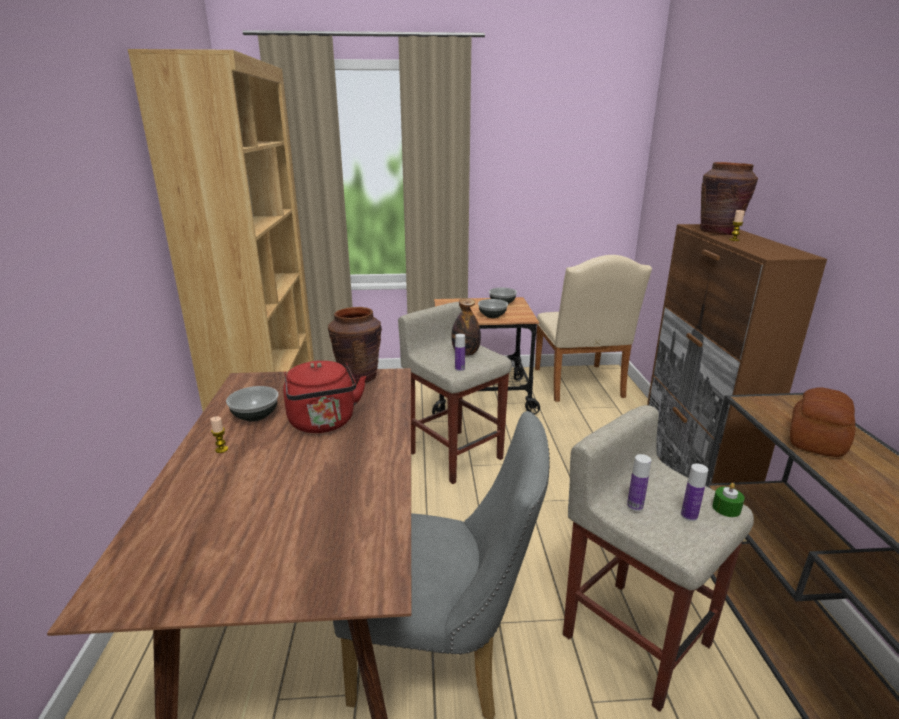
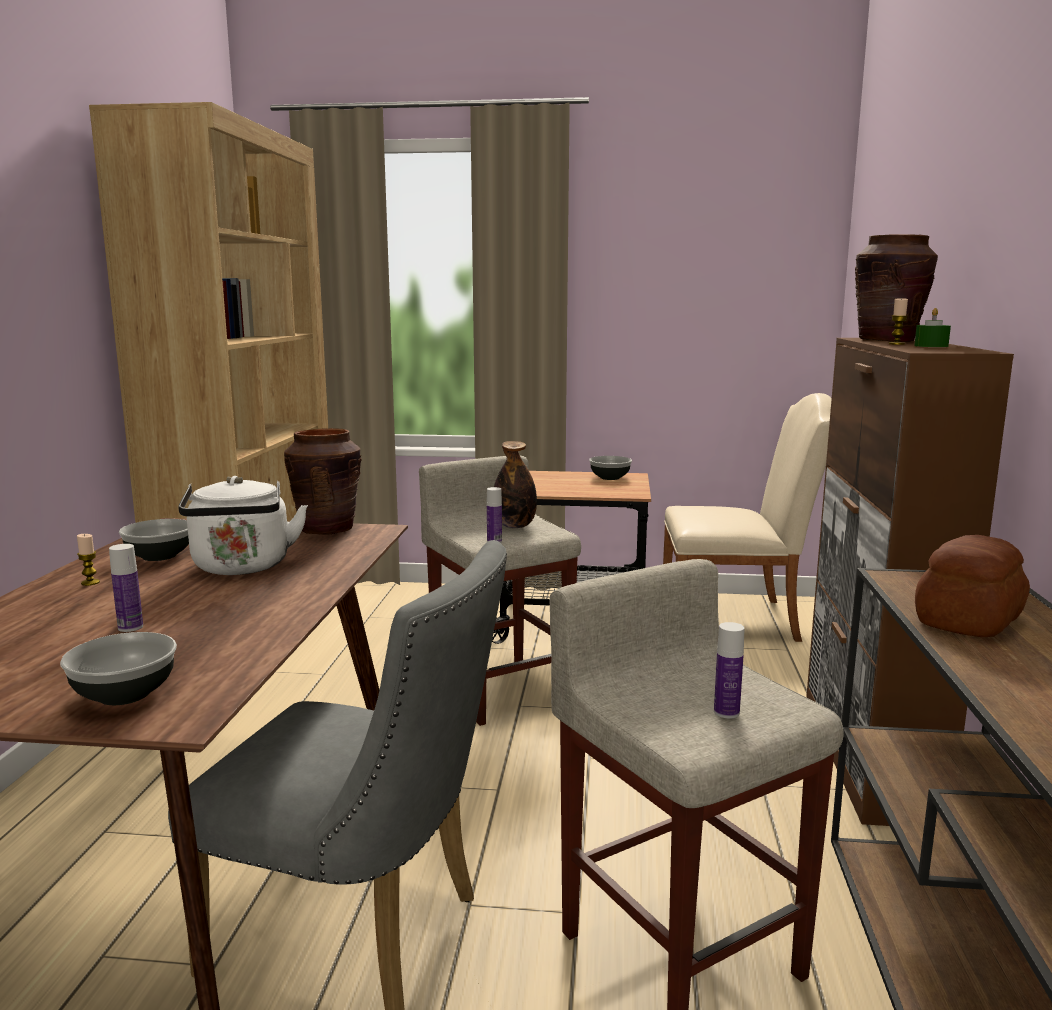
camera: 10 degrees right, 10 degrees down
(323, 423) = (242, 568): red kettle -> white kettle
(493, 315) = (585, 490): bowl -> bowl (125, 694)
(579, 385) = (738, 619): beige chair -> beige chair turned 90 degrees counterclockwise
(635, 506) = (645, 693): bottle -> bottle (130, 627)
(726, 508) = (794, 710): green candle -> green candle (931, 346)

